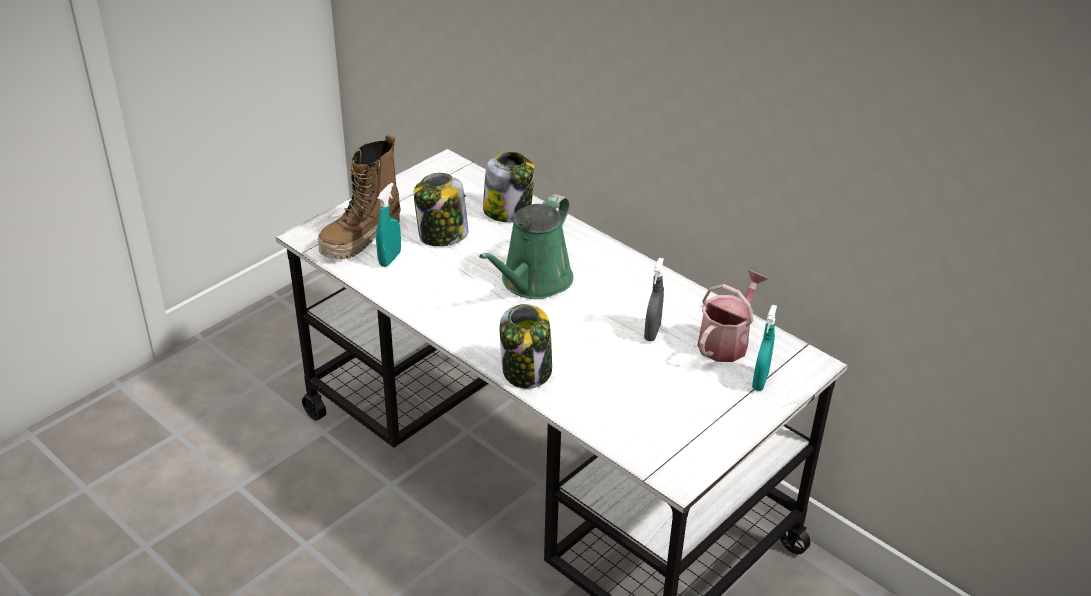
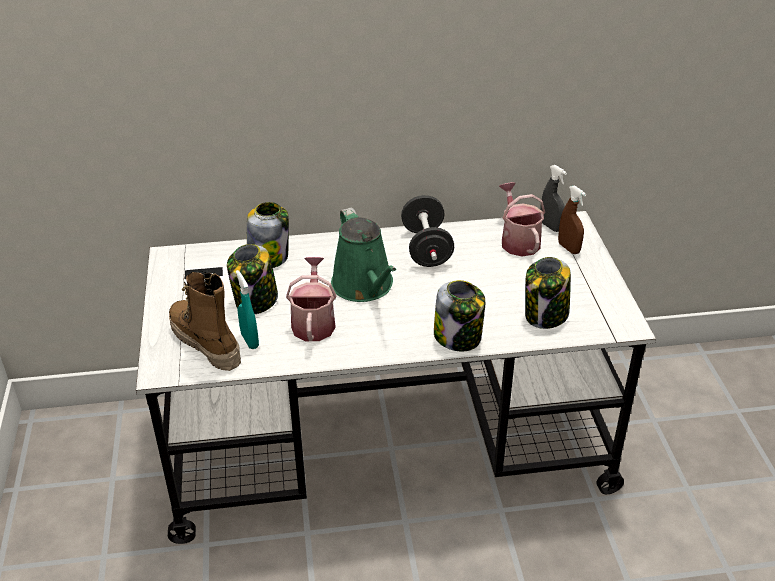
camera: 50 degrees left, 0 degrees up
(361, 239) = (205, 344): boot -> boot turned 150 degrees clockwise
(451, 279) = (313, 322): none -> watering can
(626, 413) = (545, 315): none -> jar
(636, 290) = (426, 248): none -> black dumbbell
(652, 332) = (477, 264): grey spray bottle -> grey spray bottle (550, 226)
(760, 381) = (568, 248): turquoise spray bottle -> brown spray bottle

